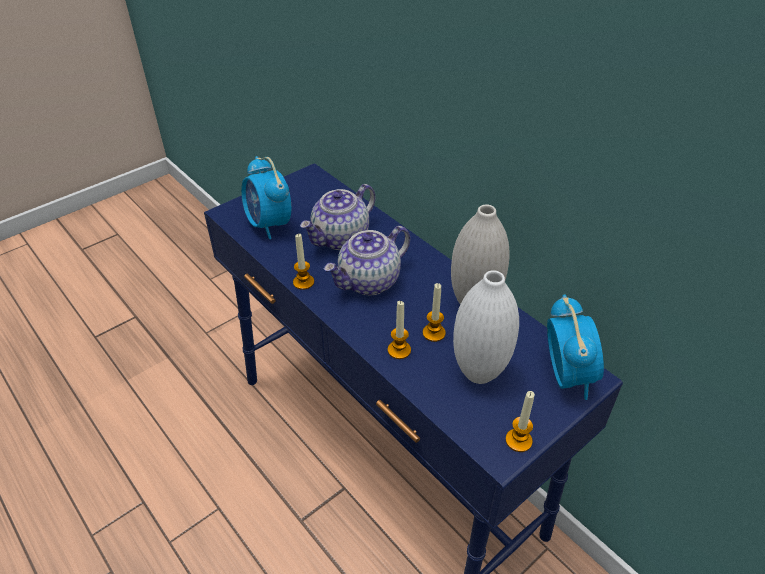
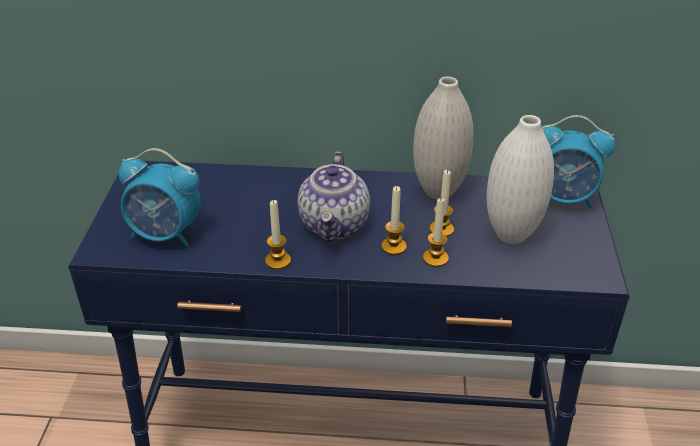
camera: 45 degrees left, 5 degrees down
(341, 238) = (257, 207): teapot -> none
(518, 440) = (597, 259): candle -> candle (393, 247)
(566, 375) = (563, 199): alarm clock -> alarm clock turned 150 degrees clockwise

